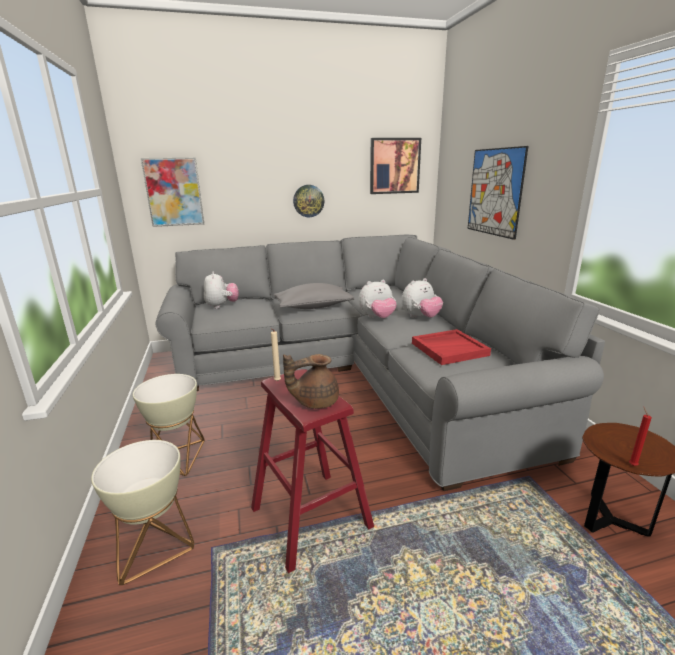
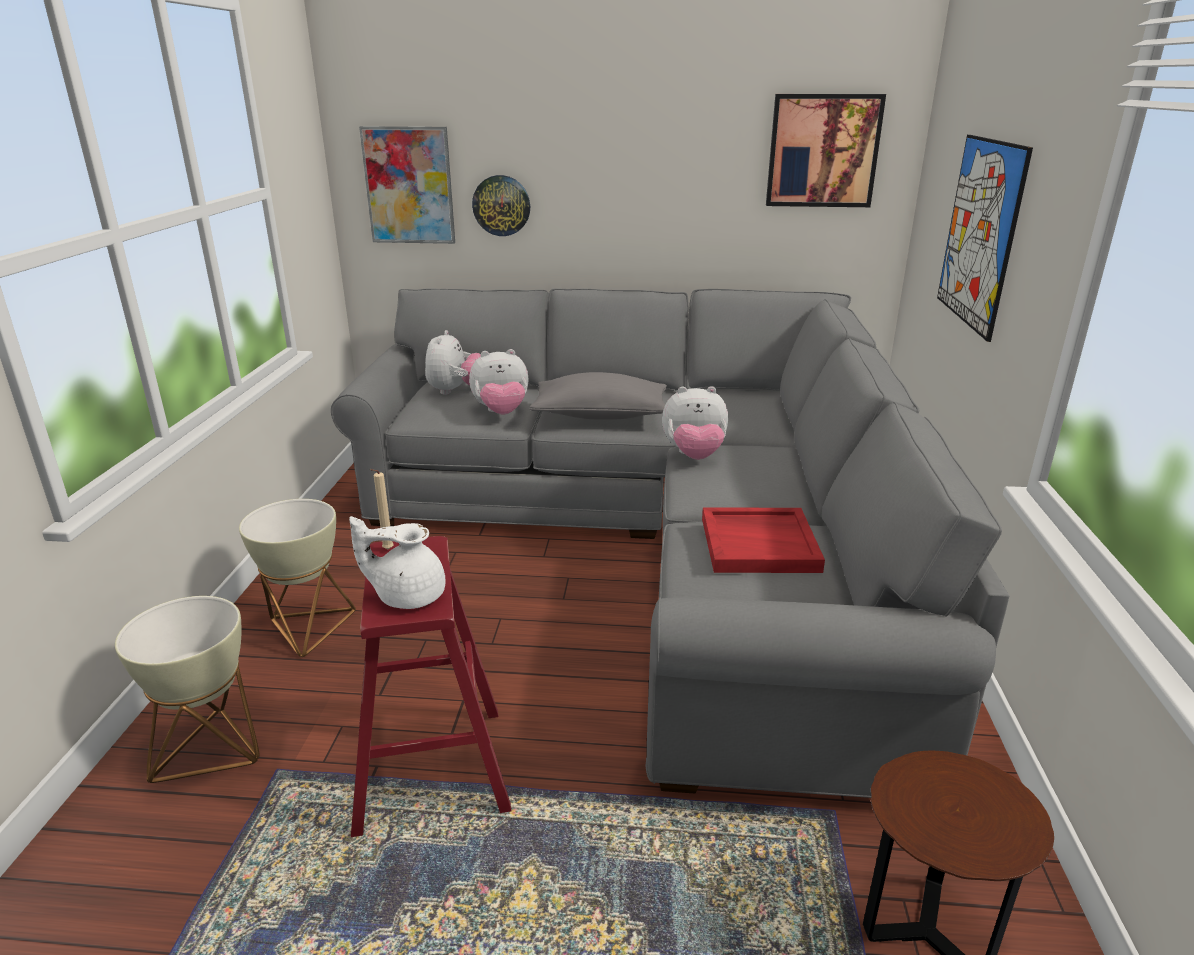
camera: 20 degrees right, 5 degrees up
(308, 201) = (641, 212): wall clock -> wall clock (501, 205)
(314, 401) = (408, 595): brown teapot -> white teapot
(420, 317) = (768, 469): plush toy -> plush toy (501, 413)
(632, 464) = (922, 841): red candle -> none

